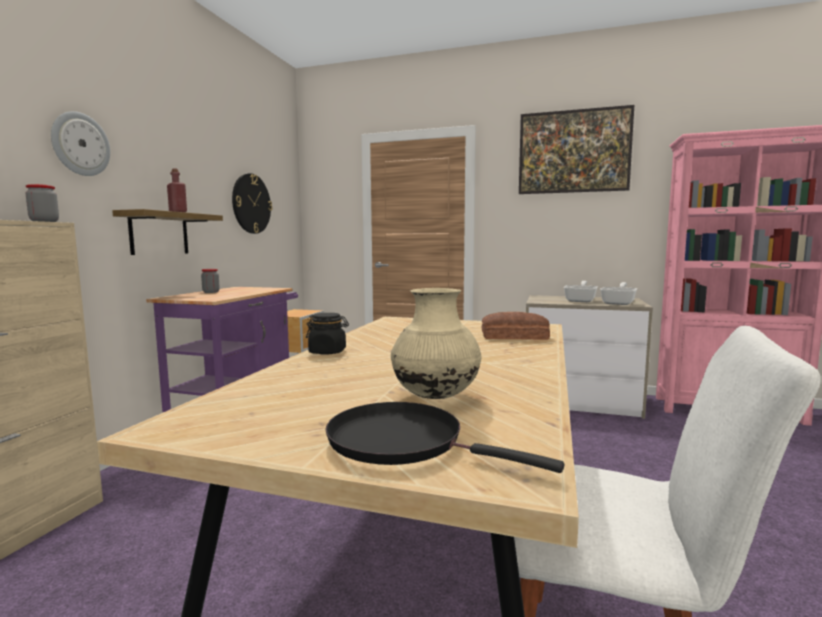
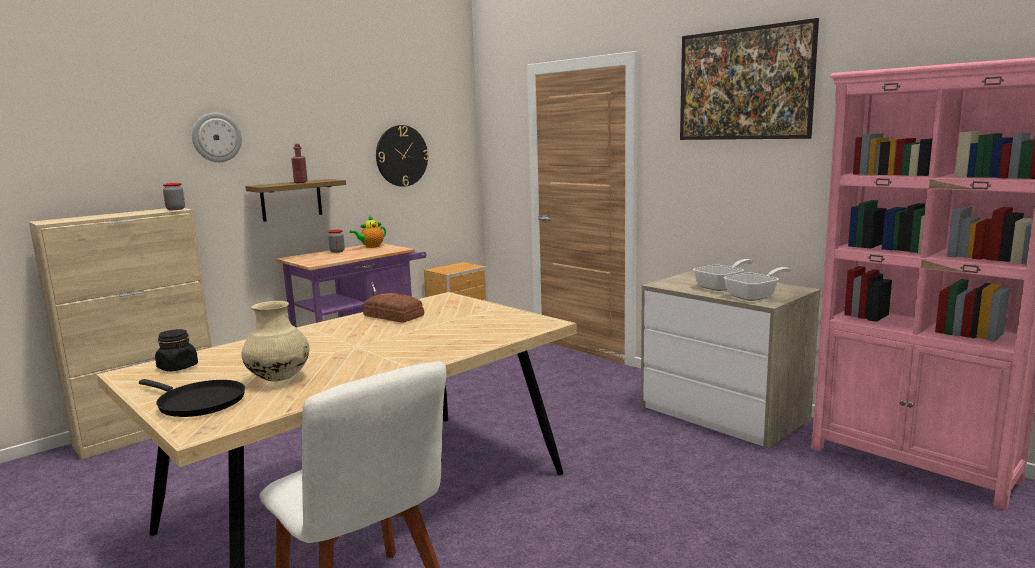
camera: 30 degrees right, 5 degrees up
(239, 288) = (371, 247): none -> teapot
(328, 352) = (310, 329): black jar -> black jar (178, 367)
(403, 442) = (198, 402): black frying pan -> black frying pan turned 150 degrees clockwise
(515, 336) = (482, 333): bread -> bread (393, 316)

